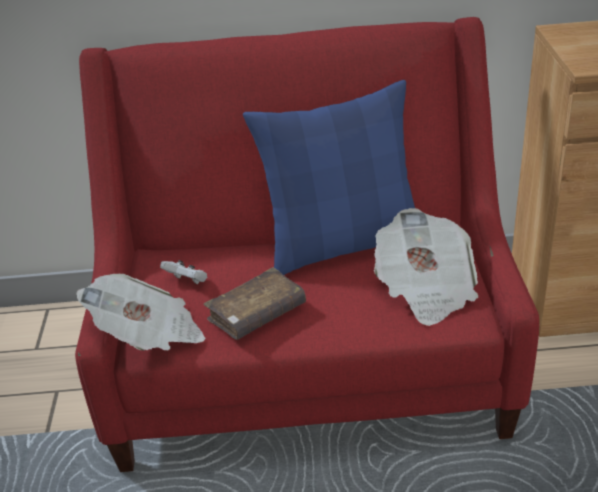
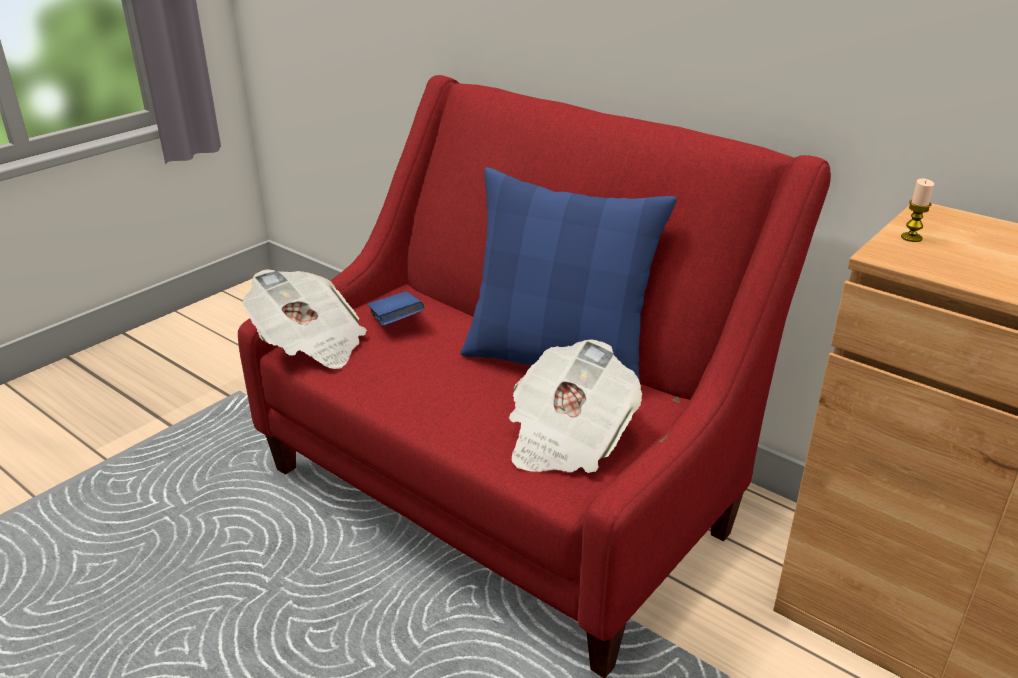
camera: 40 degrees right, 5 degrees down
(187, 281) = (396, 322): white game controller -> blue book
(257, 314) = (402, 374): brown book -> none
(579, 50) = (911, 237): none -> candle

